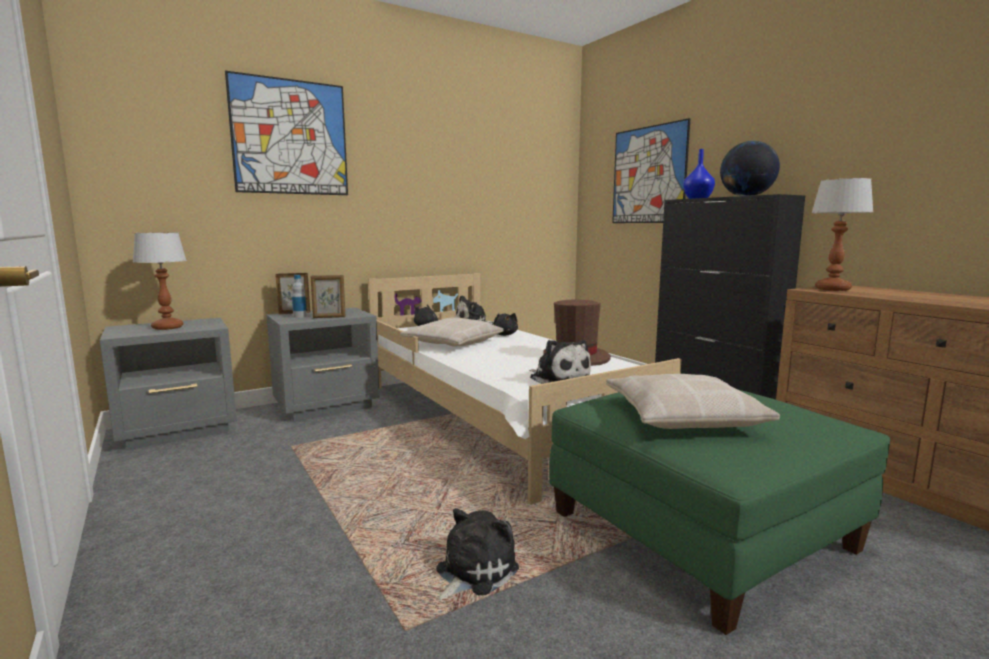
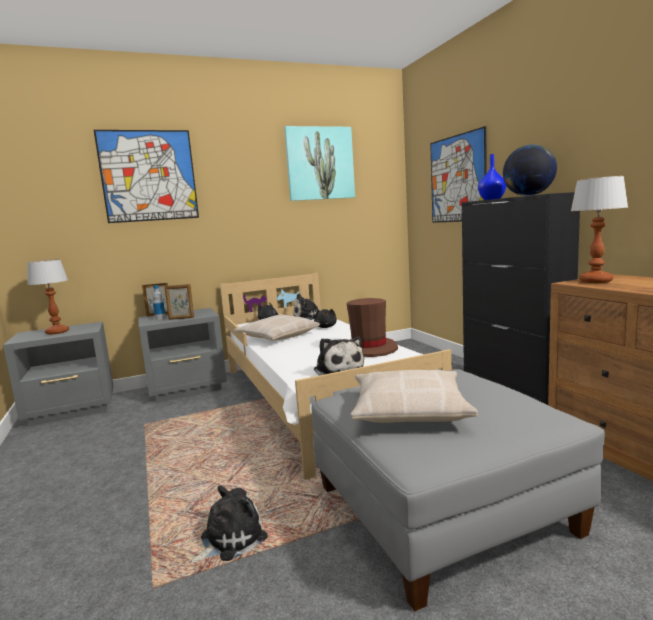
camera: 10 degrees right, 0 degrees up
(489, 144) = (320, 163): none -> picture
(700, 530) = (441, 508): green ottoman -> grey ottoman

